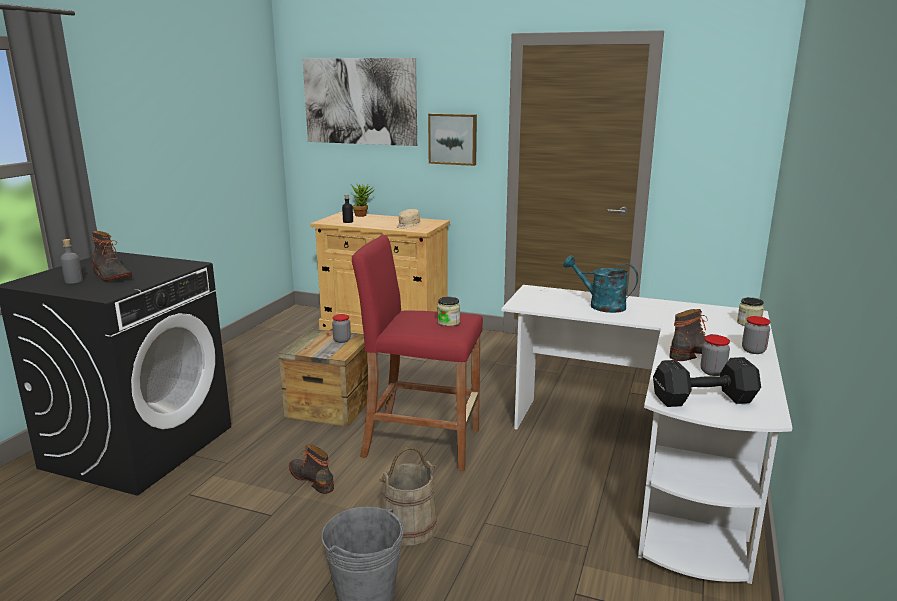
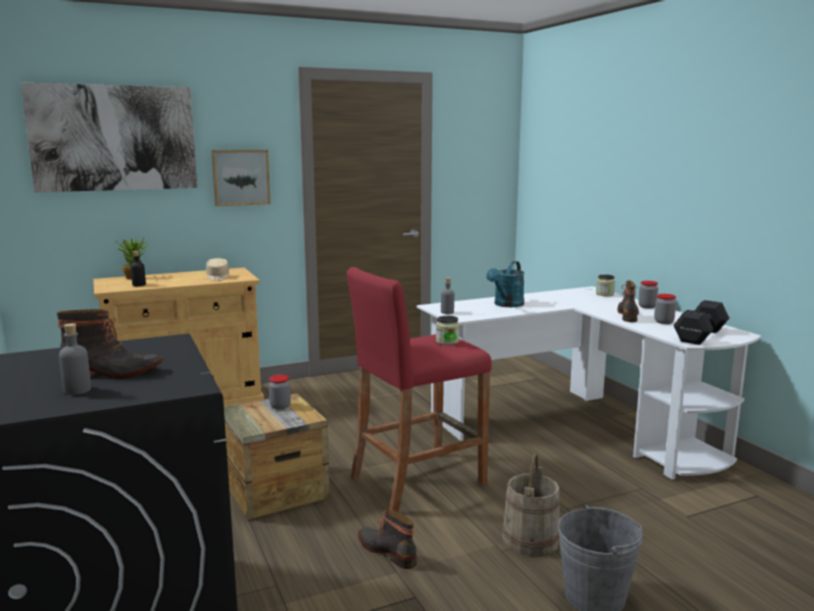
camera: 45 degrees left, 5 degrees down
(312, 479) = (388, 551): boot -> boot turned 45 degrees clockwise
(526, 298) = (447, 312): none -> grey bottle
(600, 305) = (506, 305): turquoise watering can -> turquoise watering can turned 45 degrees counterclockwise

